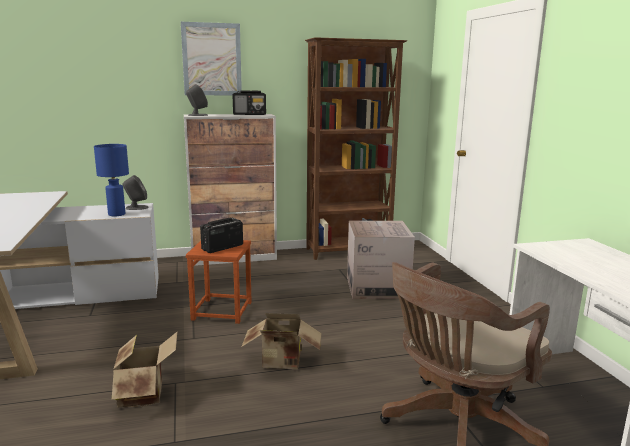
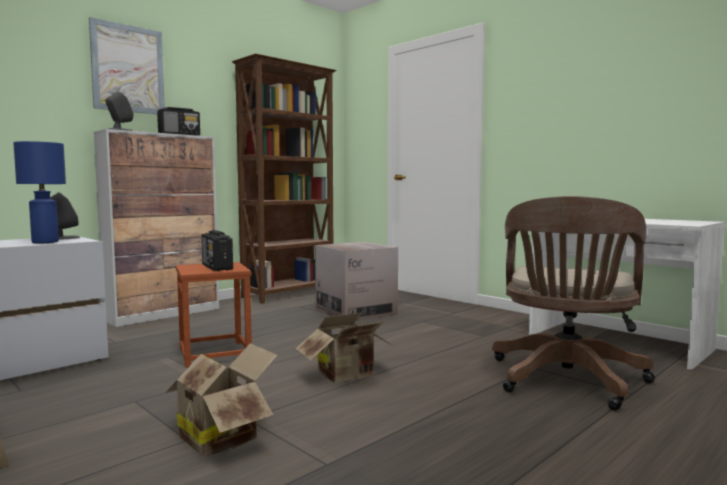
camera: 30 degrees left, 10 degrees down
(222, 247) = (217, 267): radio -> radio turned 45 degrees counterclockwise

